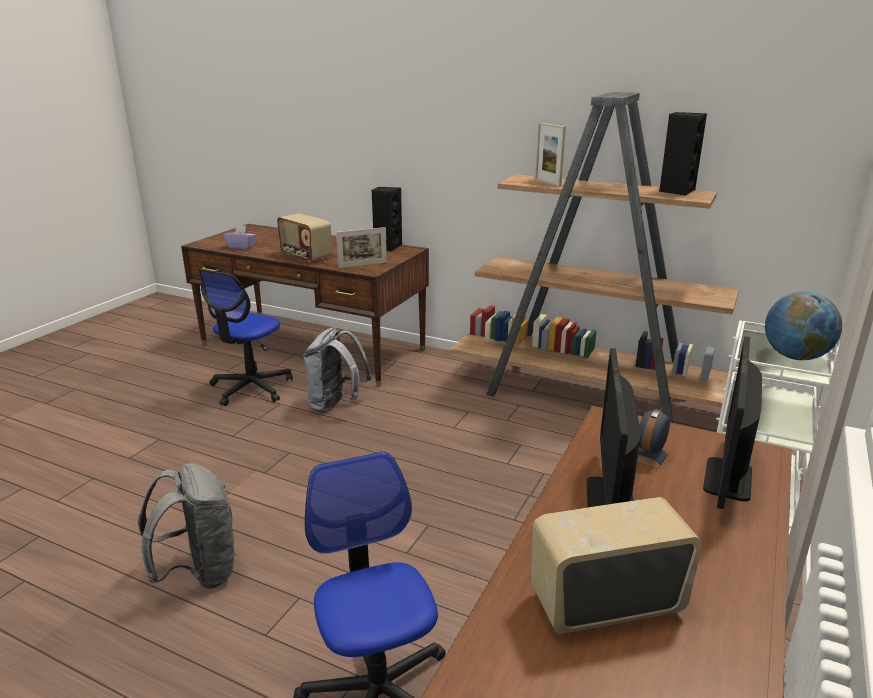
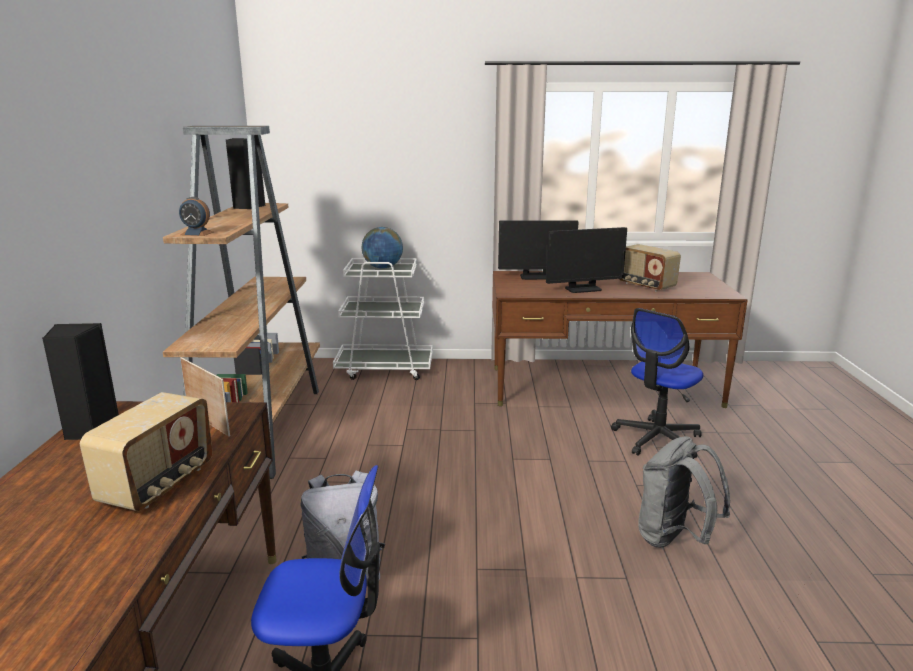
camera: 115 degrees left, 5 degrees down
(241, 247) = (70, 600): purple tissue box -> none
(547, 183) = (218, 227): picture frame -> none
(649, 456) = (535, 286): alarm clock -> alarm clock (197, 233)

